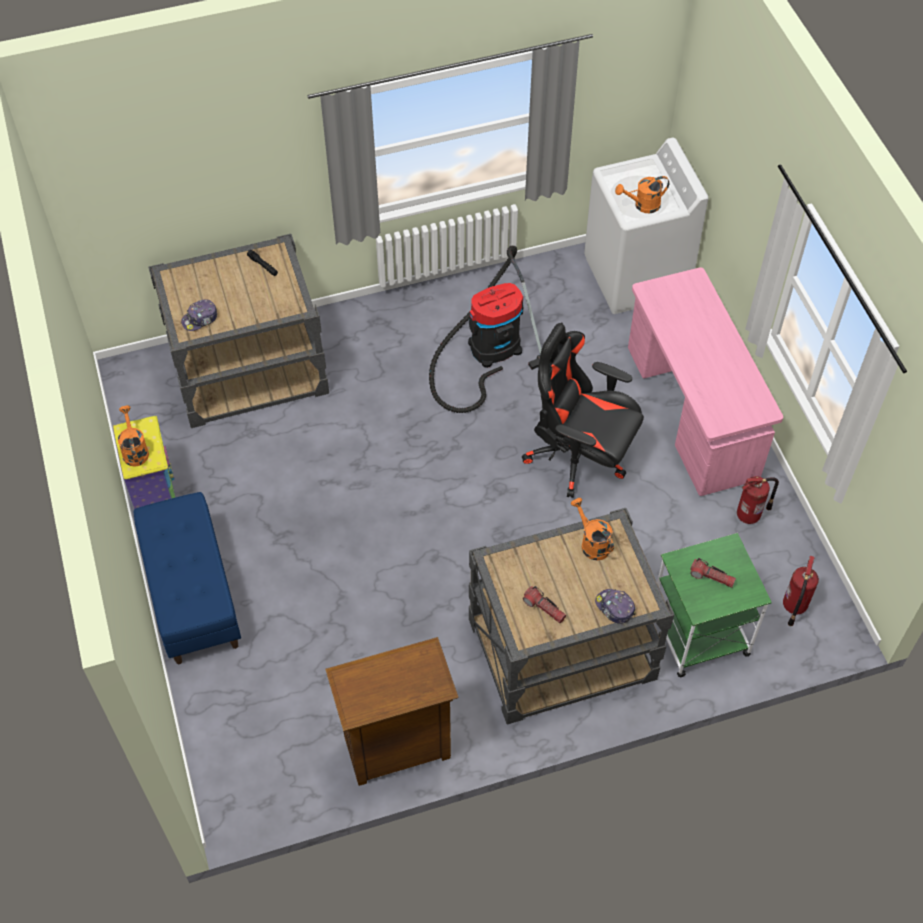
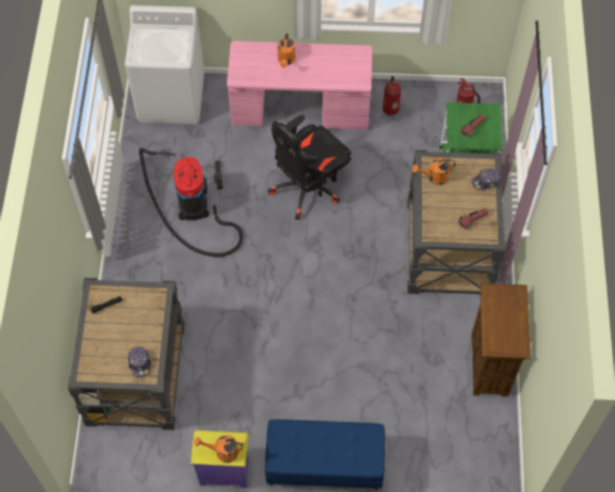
camera: 70 degrees left, 5 degrees up
(642, 205) = (176, 48): orange watering can -> orange watering can (286, 60)

